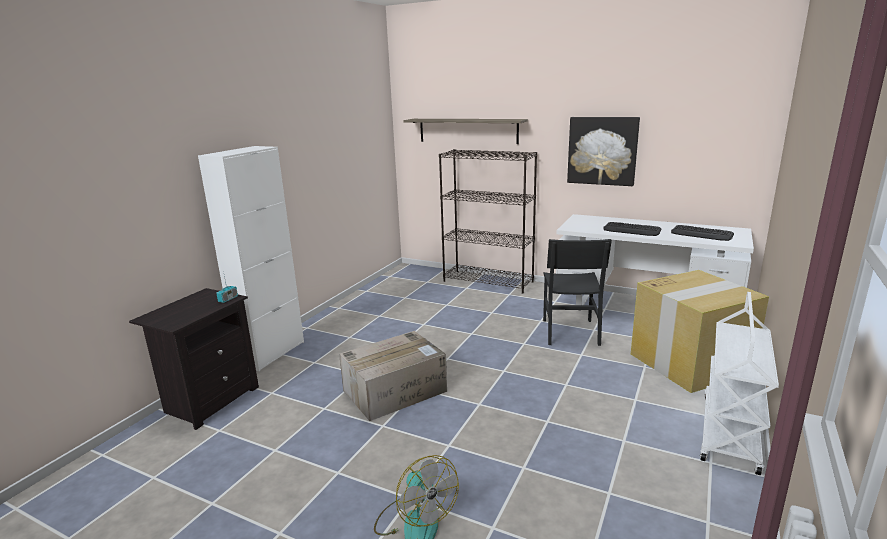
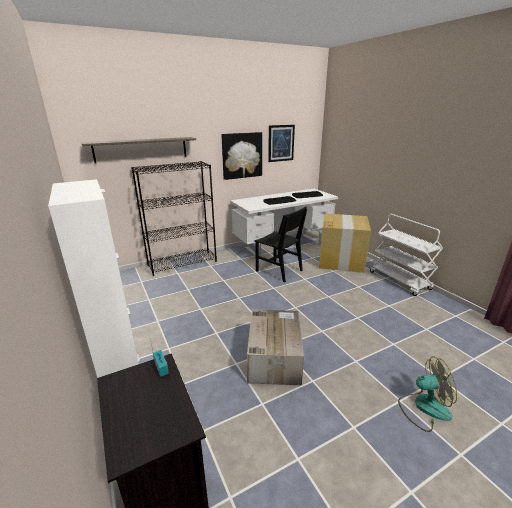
camera: 55 degrees left, 5 degrees up
(680, 137) = (281, 143): none -> picture

